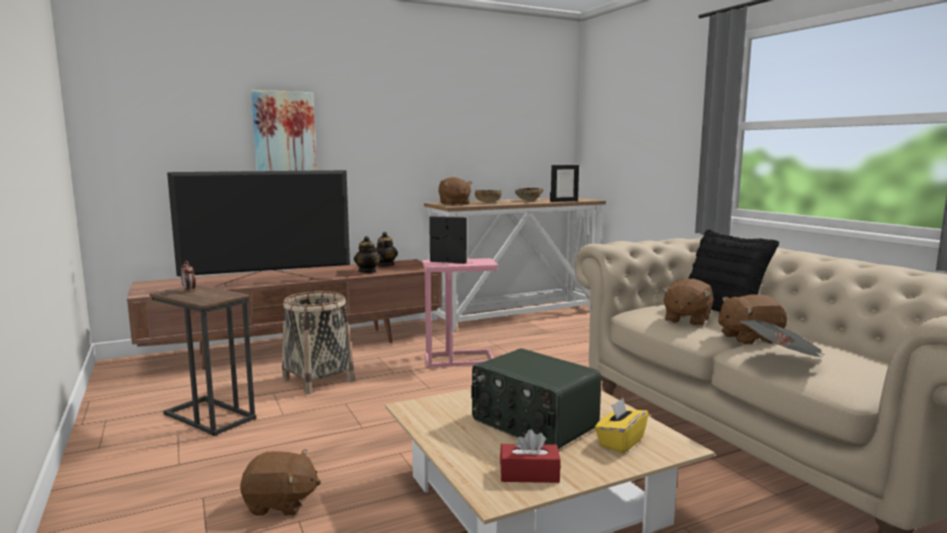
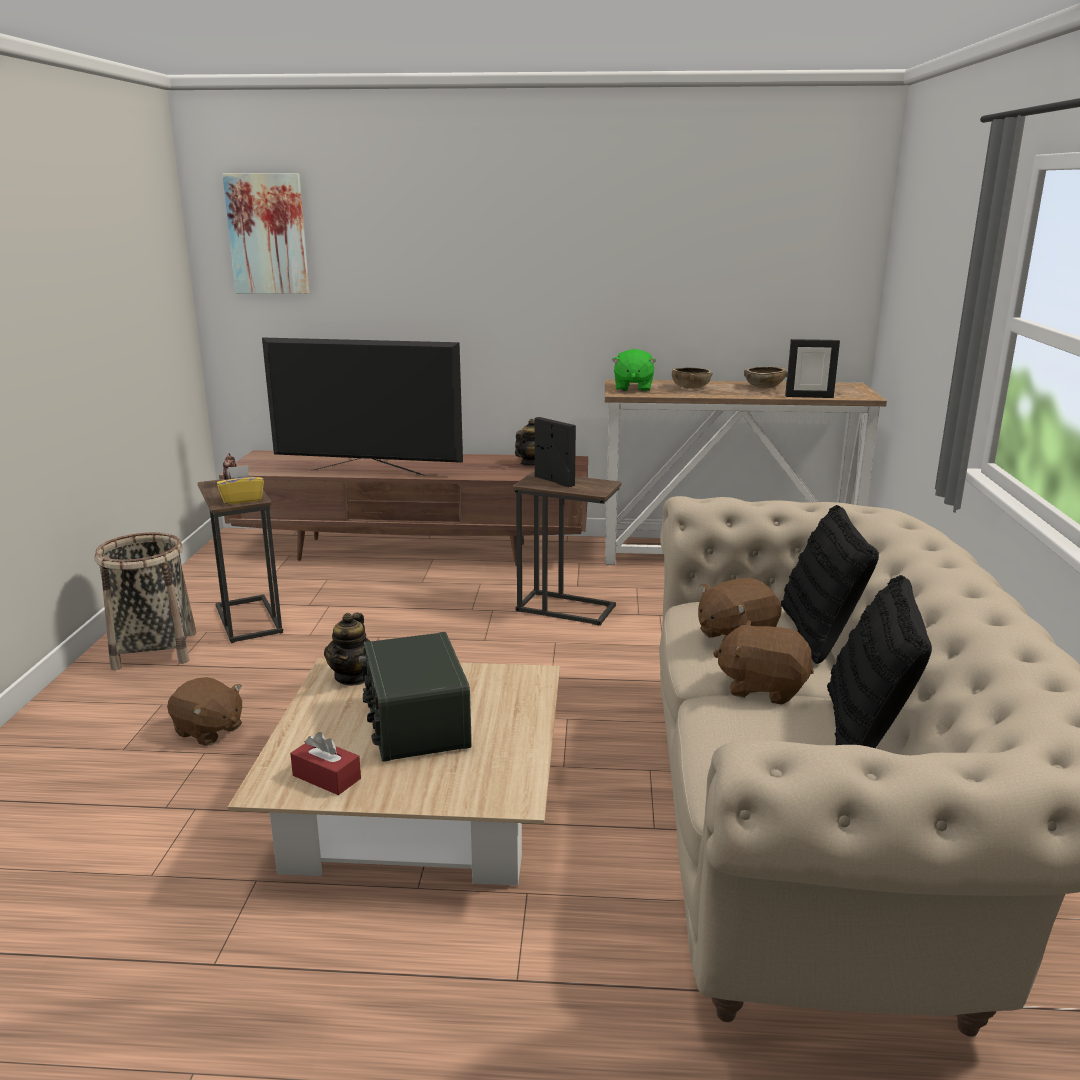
camera: 30 degrees right, 10 degrees up
(284, 137) = (419, 286): picture -> picture (267, 234)
(318, 380) = (386, 600): basket -> basket (155, 650)
(367, 271) = (495, 471): teapot -> teapot (353, 677)
(454, 204) = (632, 388): brown plush toy -> green plush toy
(459, 359) = (564, 609): pink side table -> brown side table
(620, 442) = (465, 773): yellow tissue box -> yellow tissue box (242, 500)
(782, 360) = (724, 732): newspaper -> none
(838, 346) = (866, 735): none -> black pillow

